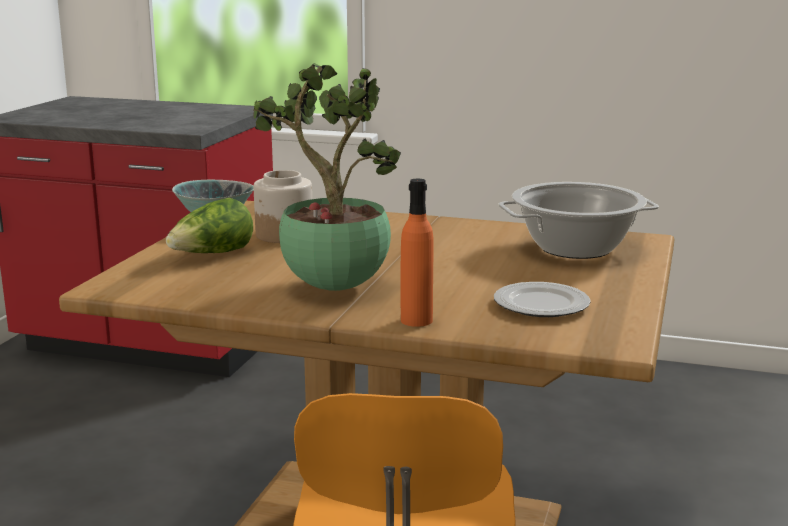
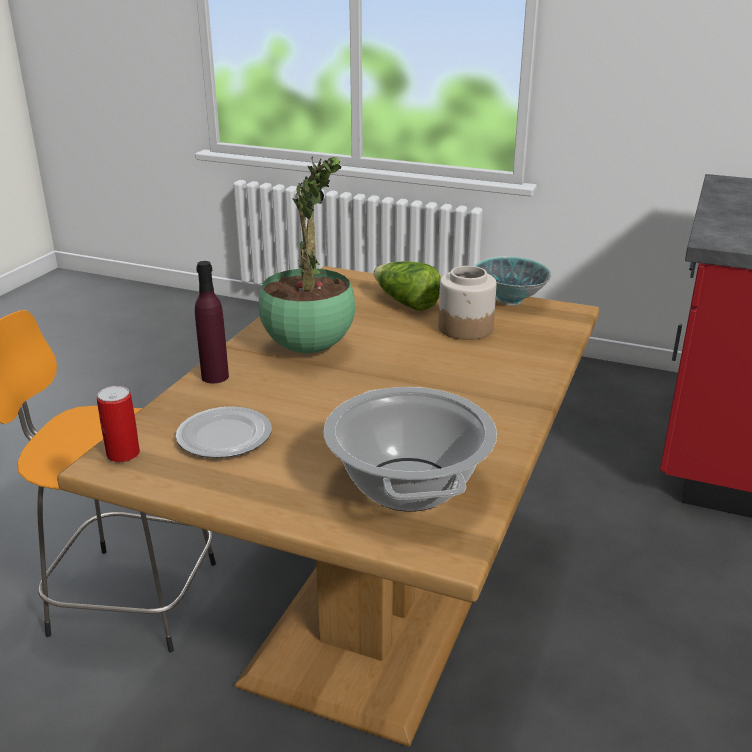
camera: 95 degrees right, 10 degrees up
(416, 320) = (215, 376): orange bottle -> purple bottle
(598, 340) = (123, 454): none -> can

